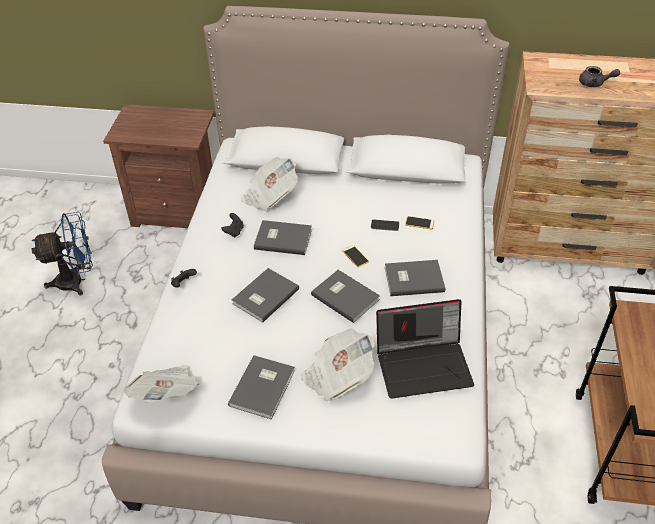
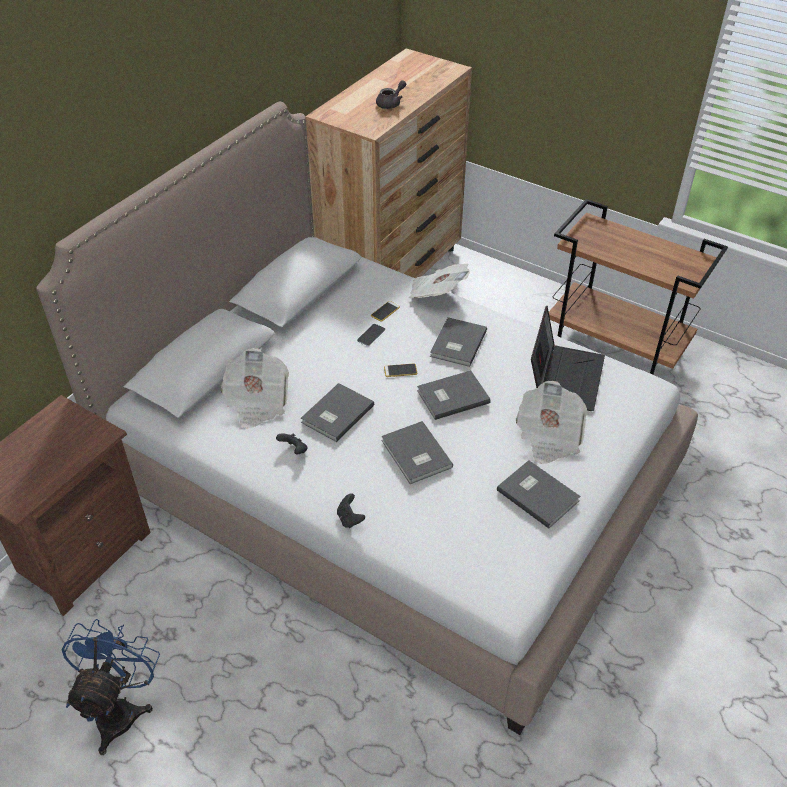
camera: 65 degrees left, 0 degrees up
(167, 394) = (509, 574): newspaper -> newspaper (437, 294)

